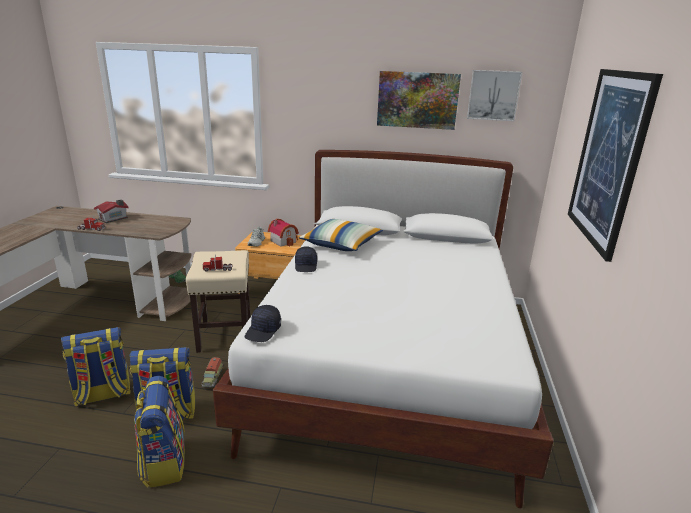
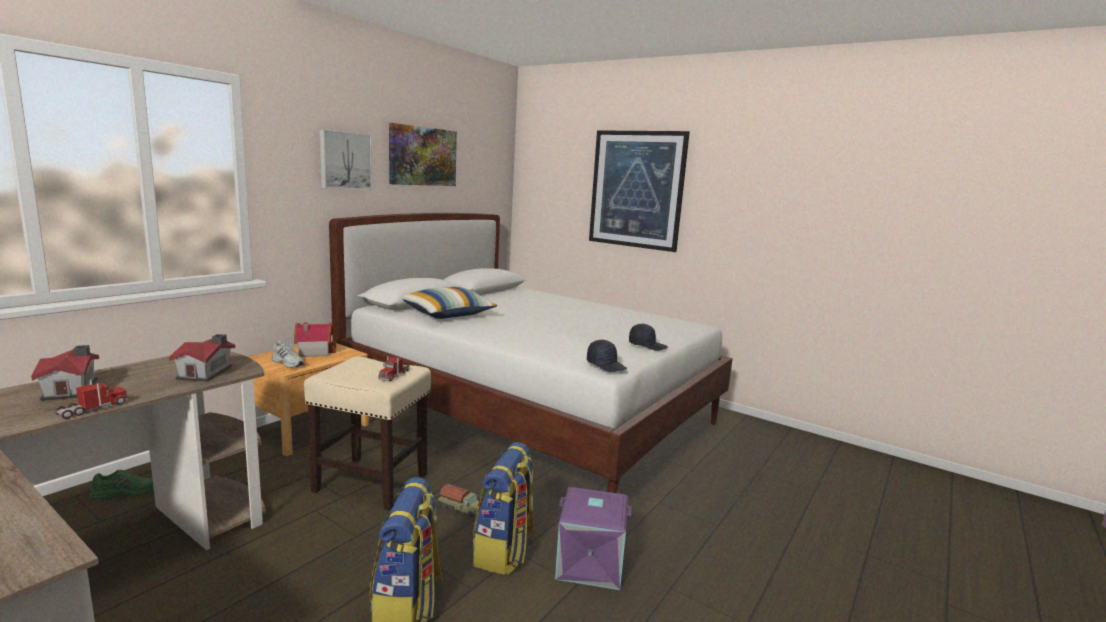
camera: 65 degrees left, 10 degrees down
(150, 229) = (207, 372): none -> toy house
(163, 462) = (589, 564): backpack -> purple storage box
(306, 266) = (482, 332): black cap -> black cap (647, 345)
(493, 95) = (476, 153): picture -> picture (345, 160)

